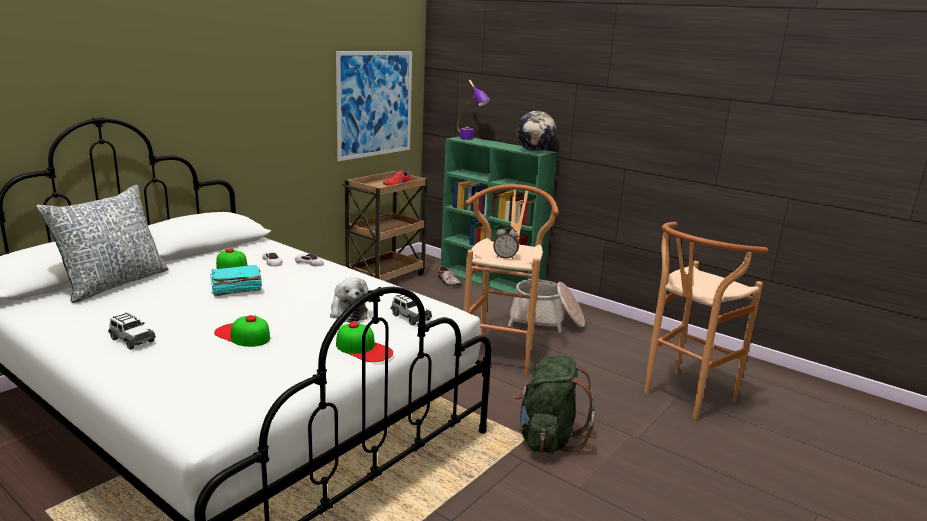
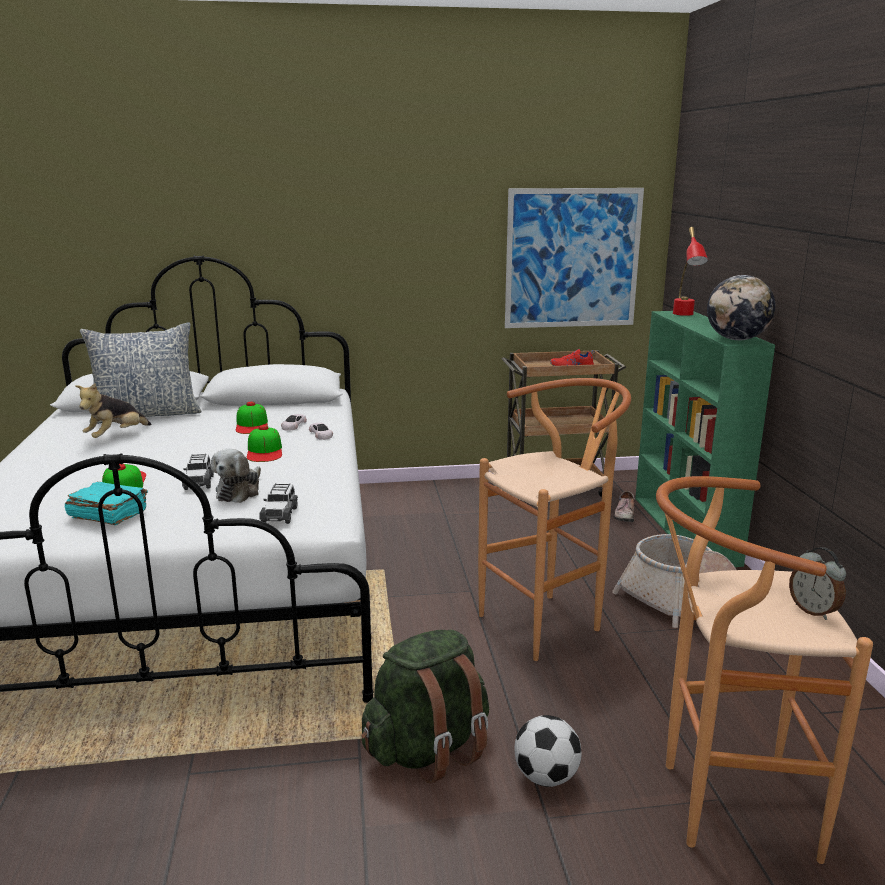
camera: 45 degrees right, 0 degrees up
(131, 340) = (57, 462): toy car -> toy car (199, 482)
(132, 306) = (116, 436): none -> plush toy
(235, 289) = (210, 442): turquoise book -> turquoise book (108, 515)
(363, 348) = (172, 529): cap -> cap (265, 451)
(471, 139) = (685, 315): purple table lamp -> red table lamp
(505, 257) = (528, 480): alarm clock -> alarm clock (813, 611)
(612, 422) = (546, 777): none -> football

